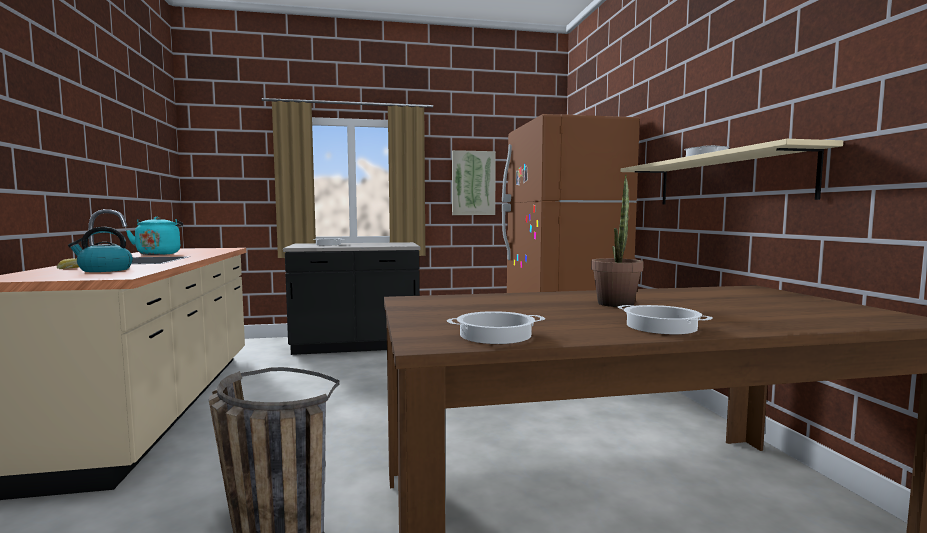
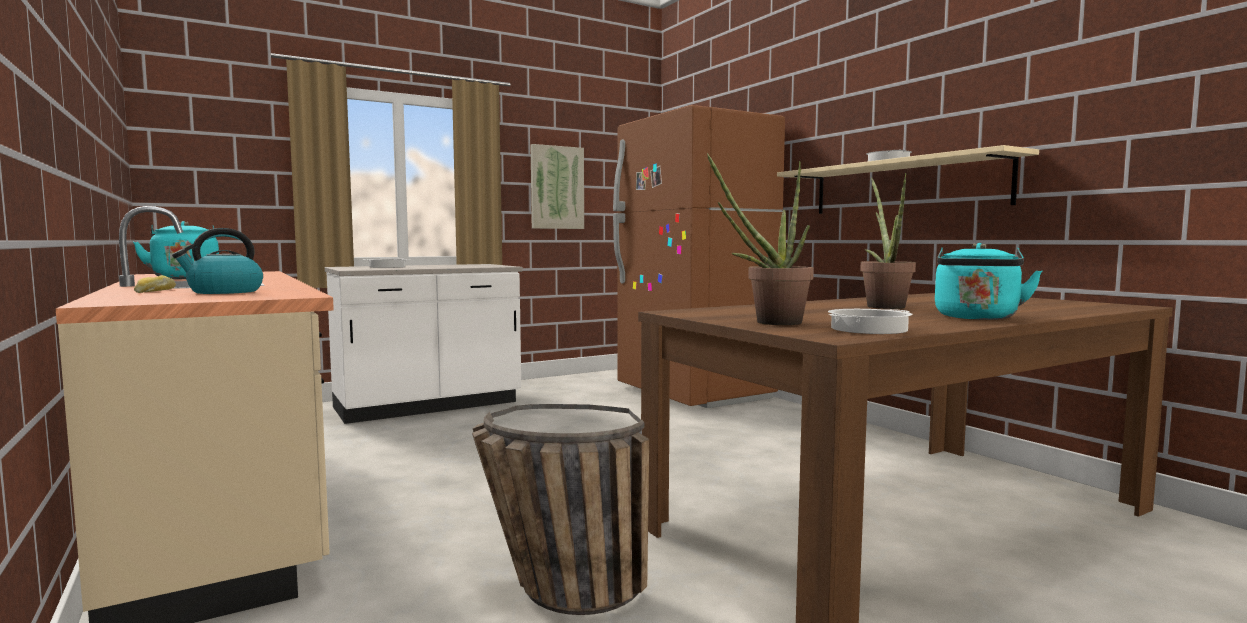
camera: 20 degrees left, 0 degrees up
(356, 346) = (428, 406): black counter -> white counter
(437, 318) = (769, 322): none -> potted plant
(660, 327) = (977, 318): cooking pot -> turquoise kettle

